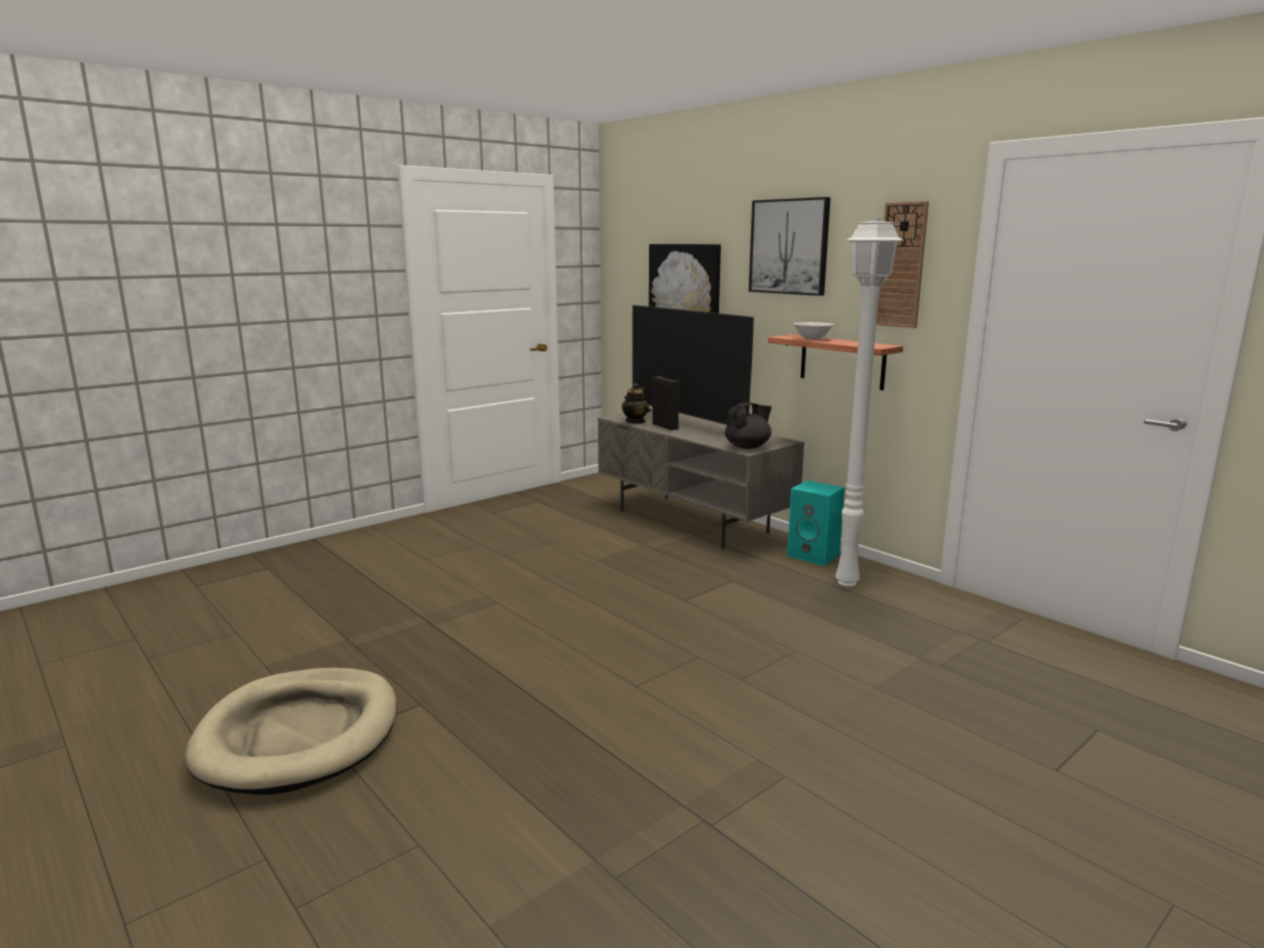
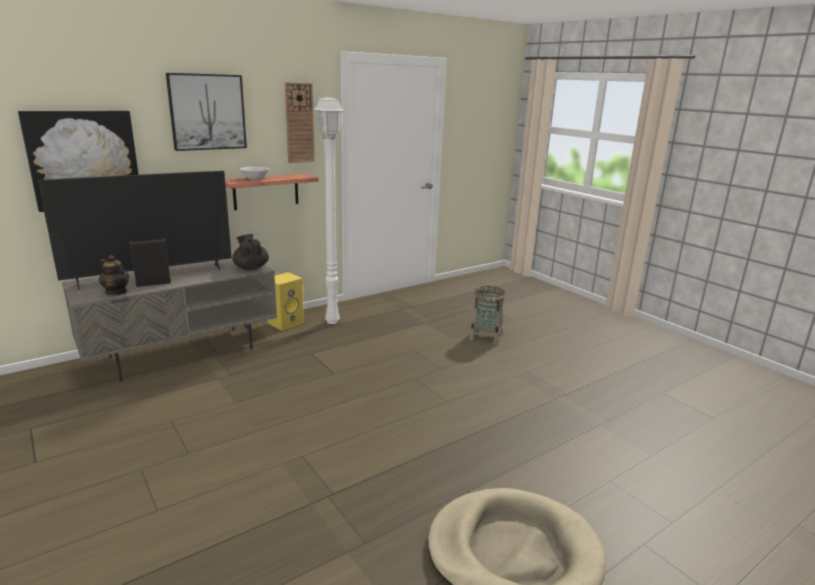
camera: 85 degrees left, 5 degrees up
(815, 555) = (286, 322): turquoise speaker -> yellow speaker
(918, 727) = (485, 336): none -> basket

